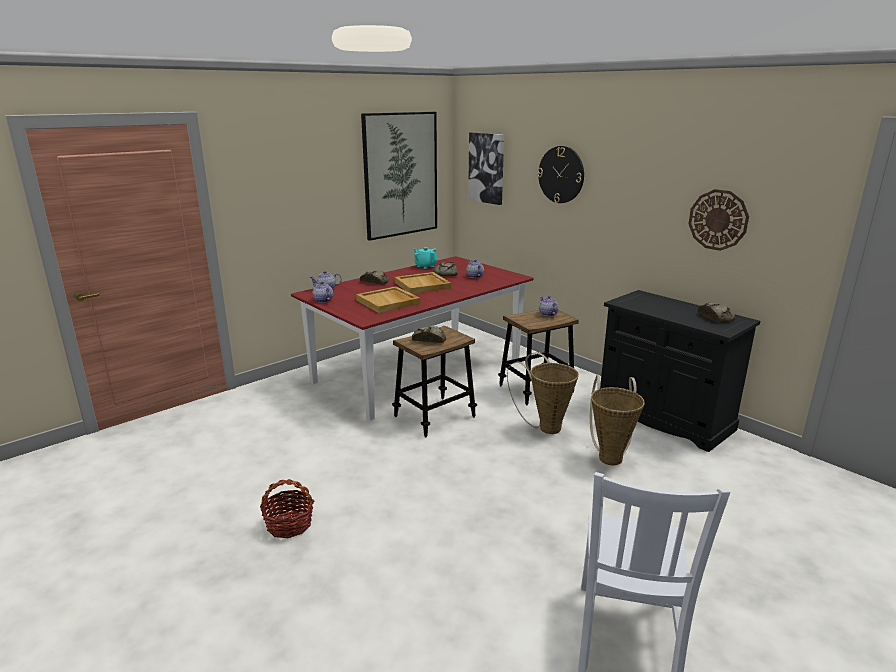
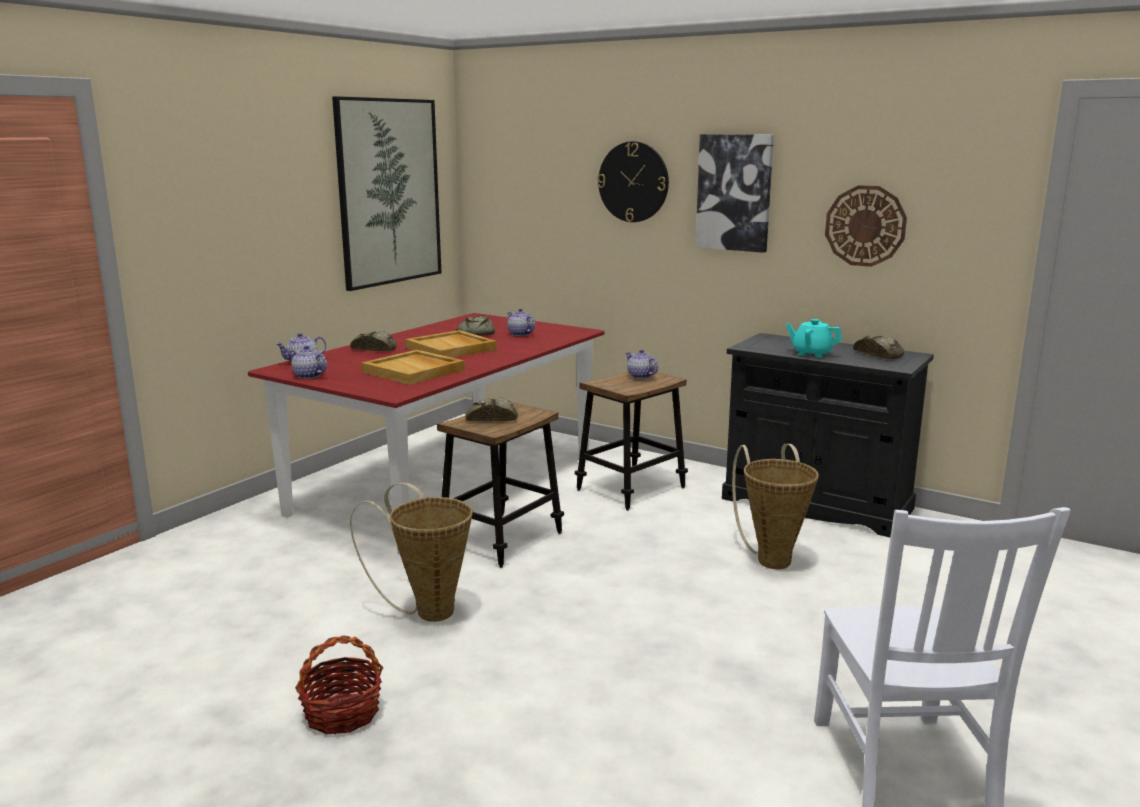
camera: 15 degrees left, 5 degrees down
(425, 266) = (438, 326): turquoise teapot -> turquoise teapot (812, 354)
(487, 168) = (514, 180): picture -> picture (734, 192)
(545, 427) = (667, 534): basket -> basket (428, 610)

